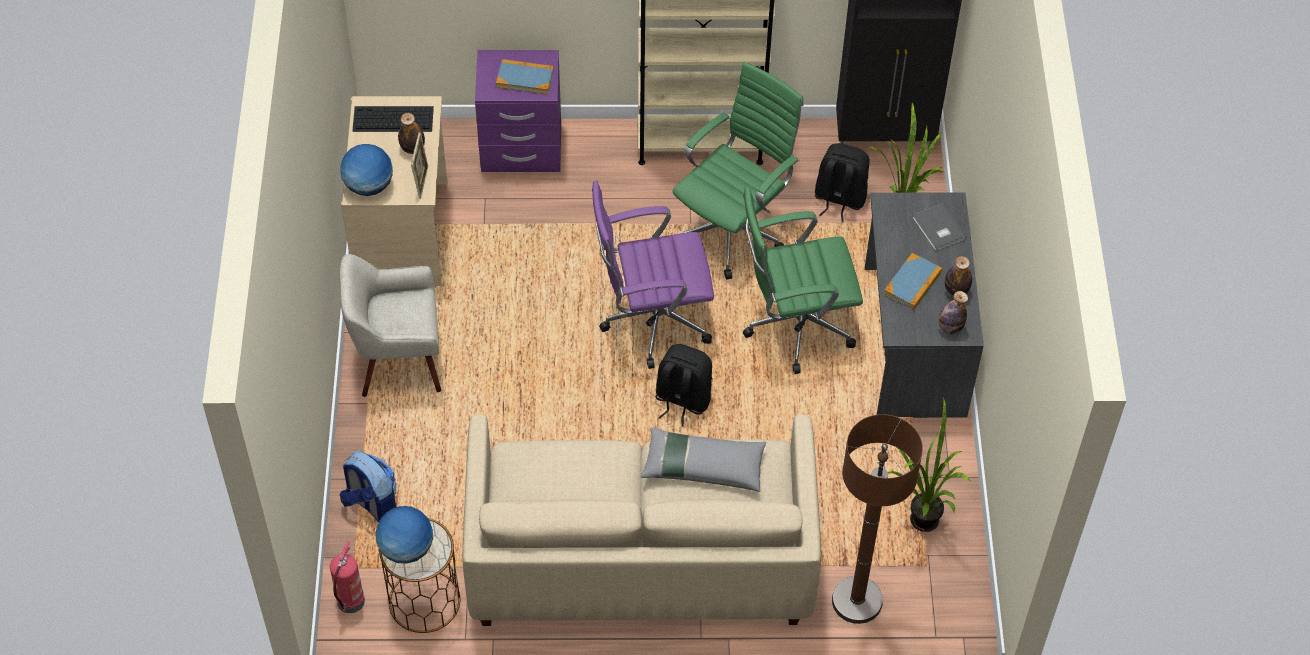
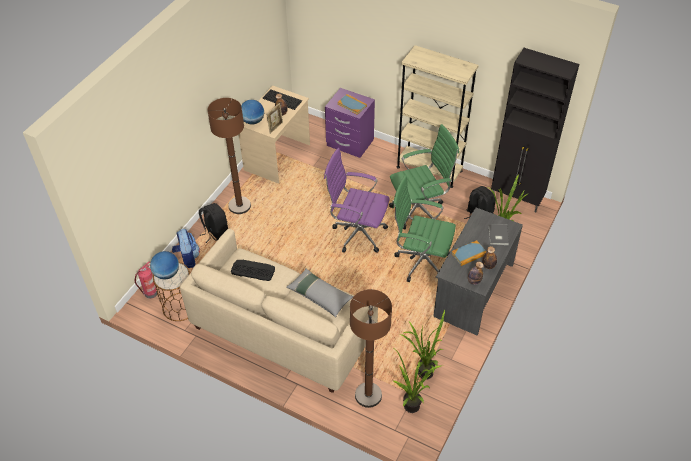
camera: 30 degrees right, 5 degrees down
(398, 361) = (239, 206): beige armchair -> brown floor lamp
(555, 473) = (253, 270): none -> keyboard
(682, 400) = (348, 271): black backpack -> black backpack (215, 232)
(939, 592) = (410, 410): none -> potted plant

